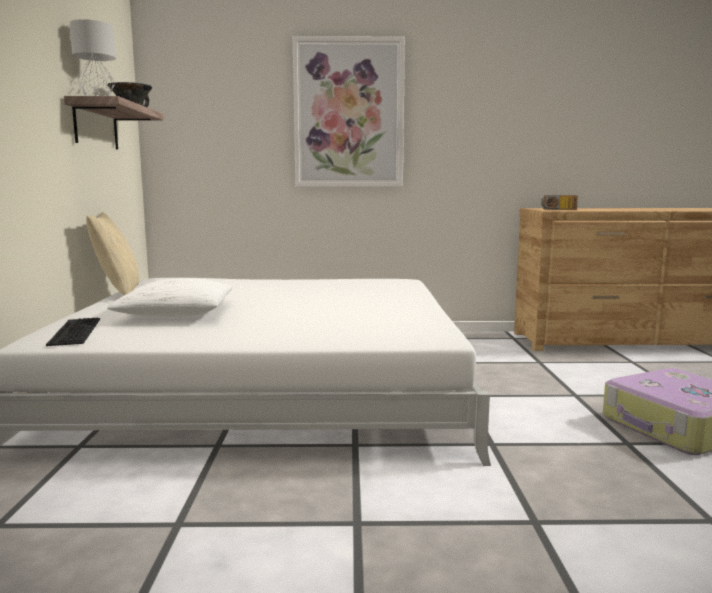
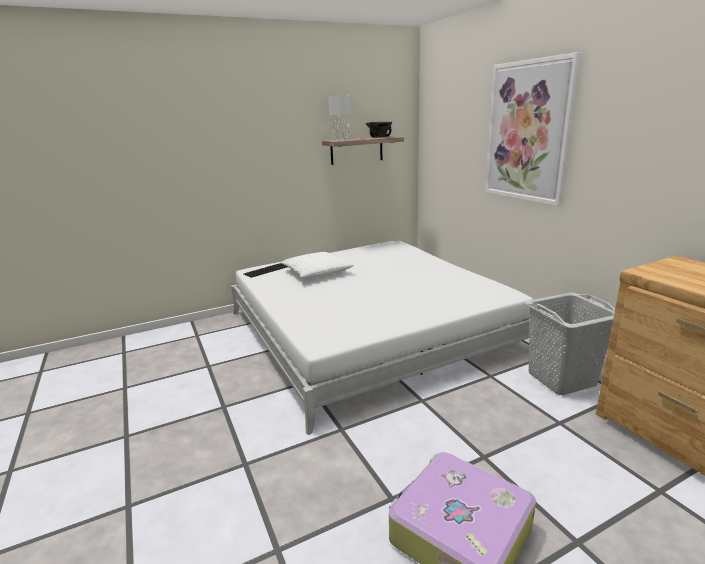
camera: 65 degrees right, 10 degrees up
(118, 292) = (348, 248): beige pillow -> none
(477, 345) = (562, 379): none -> grey laundry basket
(558, 209) = (666, 273): radio -> none

